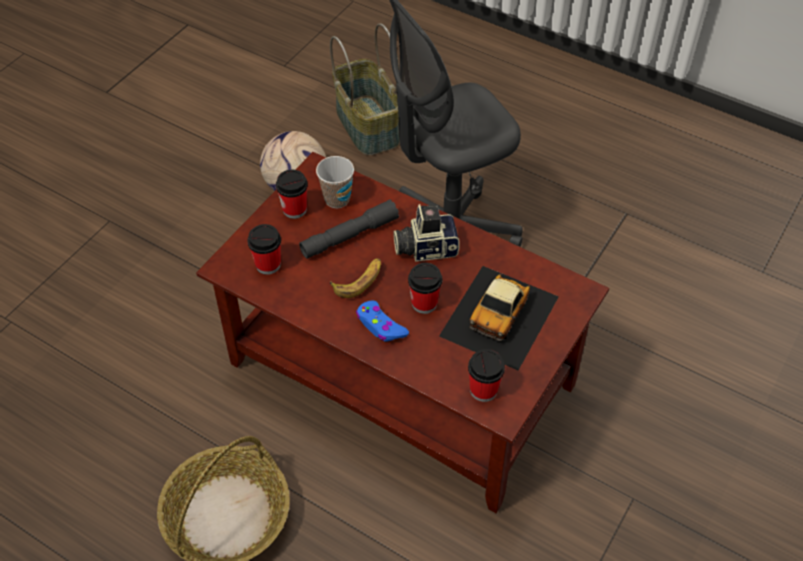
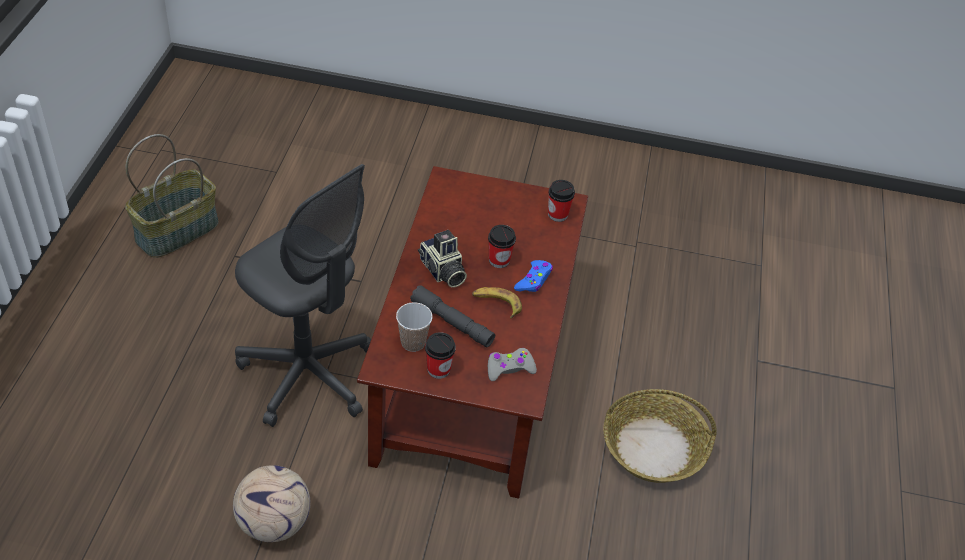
camera: 115 degrees left, 5 degrees down
(268, 264) = (509, 368): cup -> grey game controller
(369, 126) = (157, 483): basket -> basket (177, 230)
(500, 315) = (489, 216): toy car -> none

